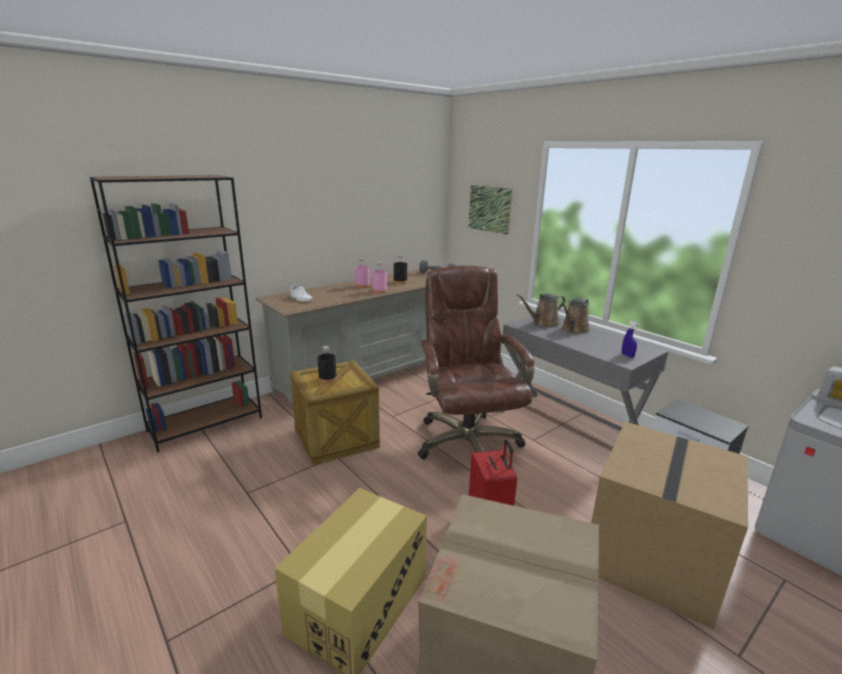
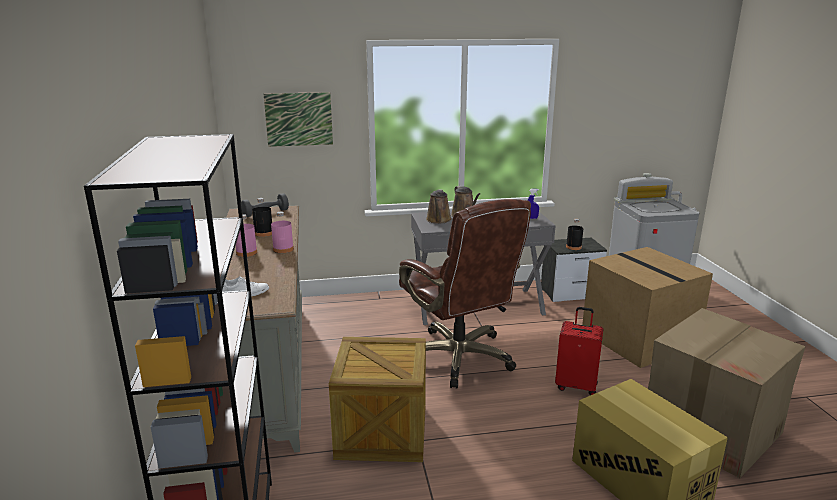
camera: 60 degrees left, 0 degrees up
(327, 379) = (375, 362): black bottle -> black bottle (573, 247)
(467, 442) = (458, 356): brown office chair -> brown office chair turned 135 degrees counterclockwise

